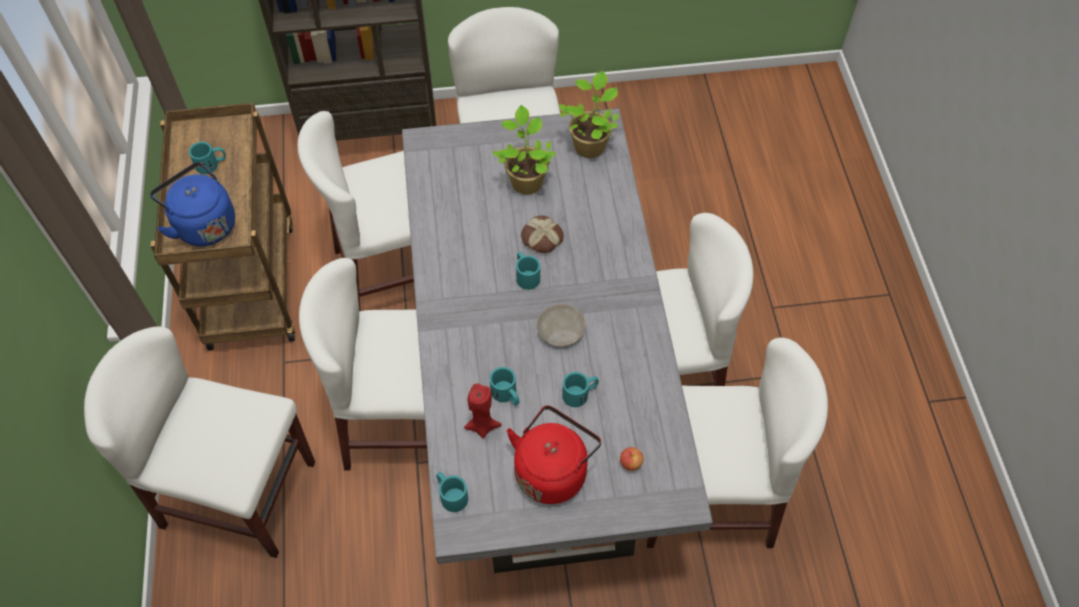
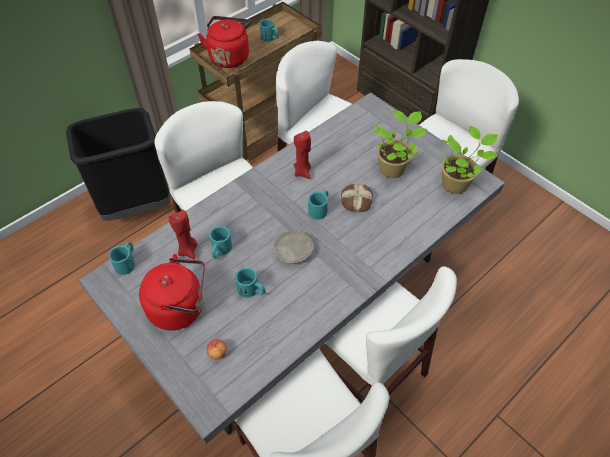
camera: 55 degrees right, 5 degrees down
(203, 224) = (229, 56): blue kettle -> red kettle
(239, 494) = (137, 205): white chair -> black trash can
(463, 260) = (303, 172): none -> red candle

